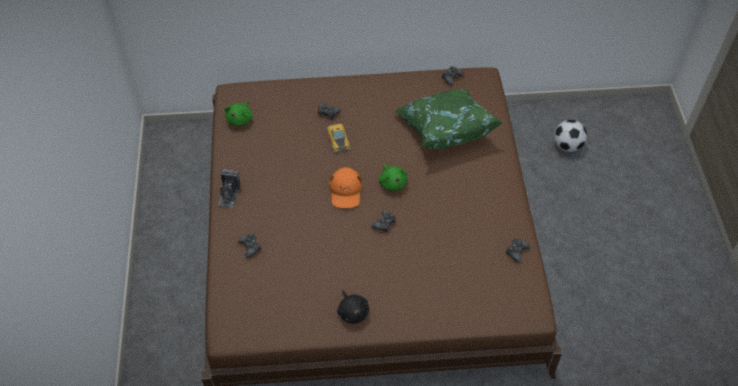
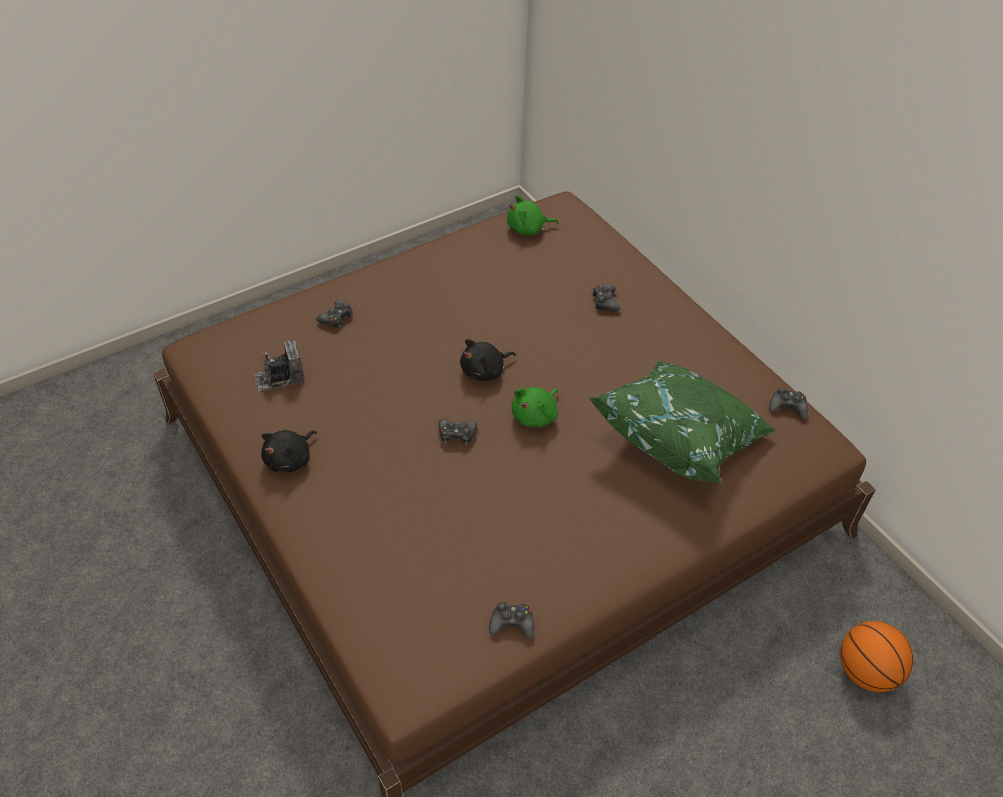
camera: 60 degrees right, 5 degrees down
(229, 195) = (404, 267): camera -> camera (279, 378)
(338, 139) = (568, 329): toy car -> none
(345, 190) = (485, 371): orange cap -> black plush toy
(567, 145) = (866, 671): football -> basketball

